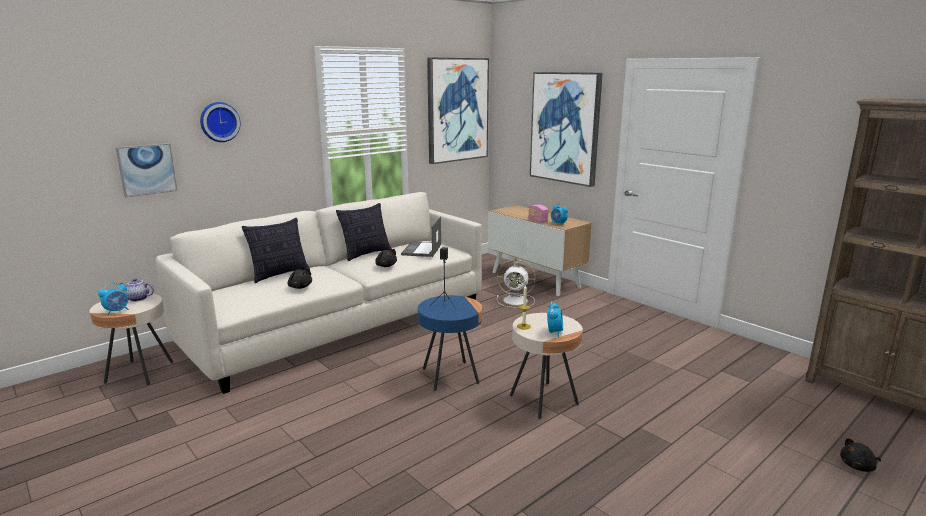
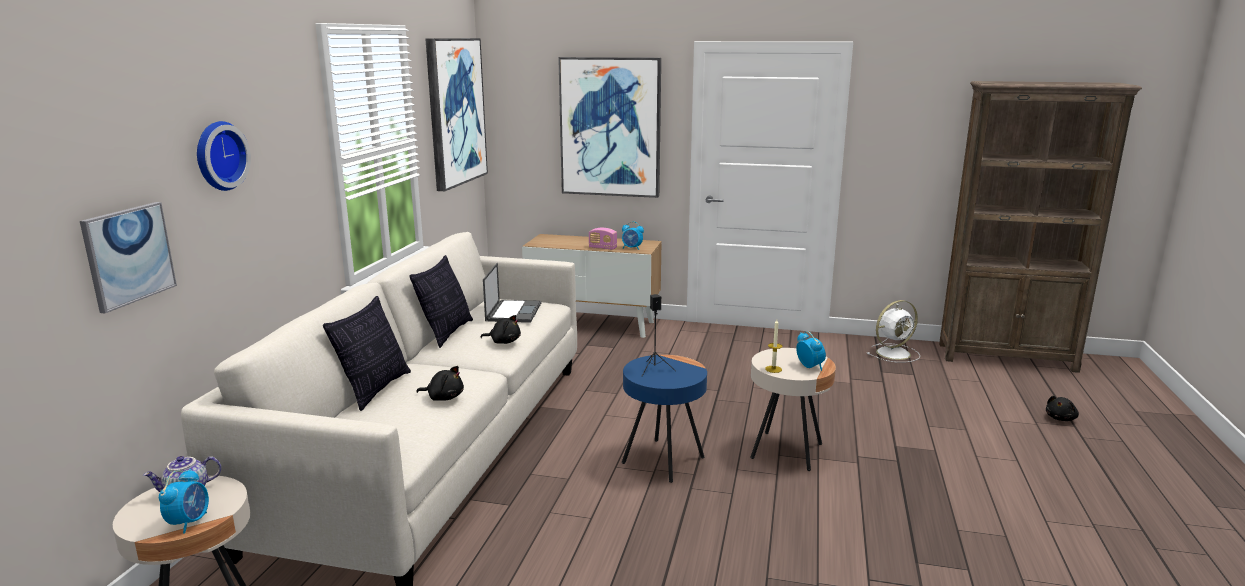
camera: 35 degrees left, 0 degrees up
(421, 250) = (513, 311): laptop -> laptop turned 150 degrees counterclockwise
(516, 301) = (609, 354): white fan -> white fan (894, 353)

